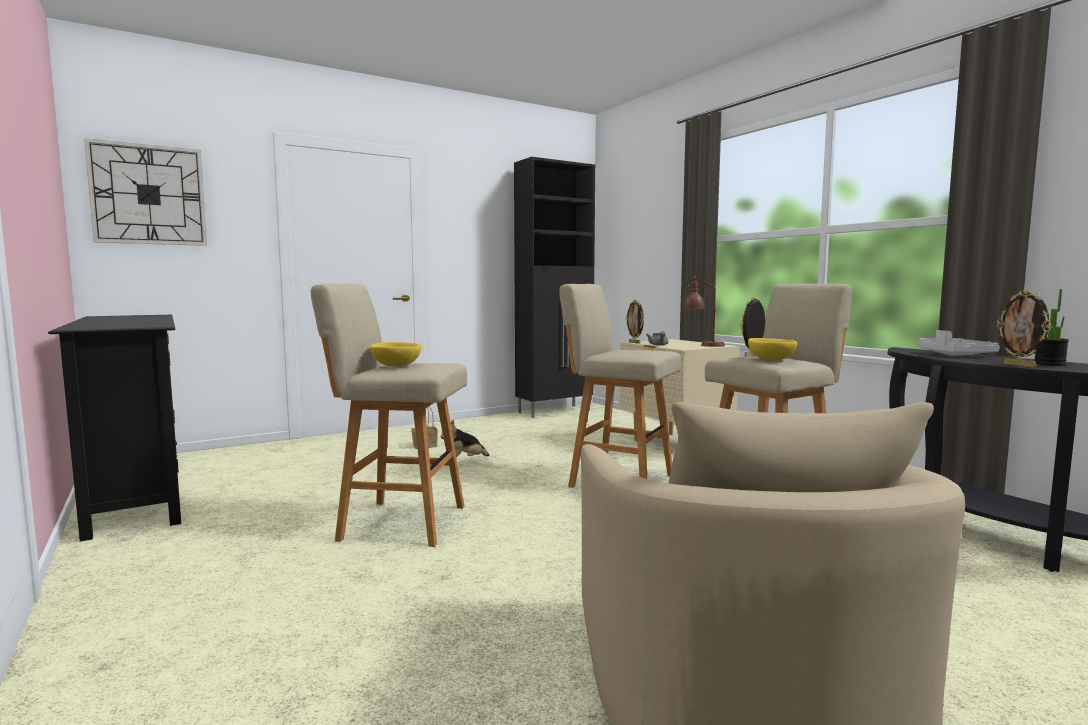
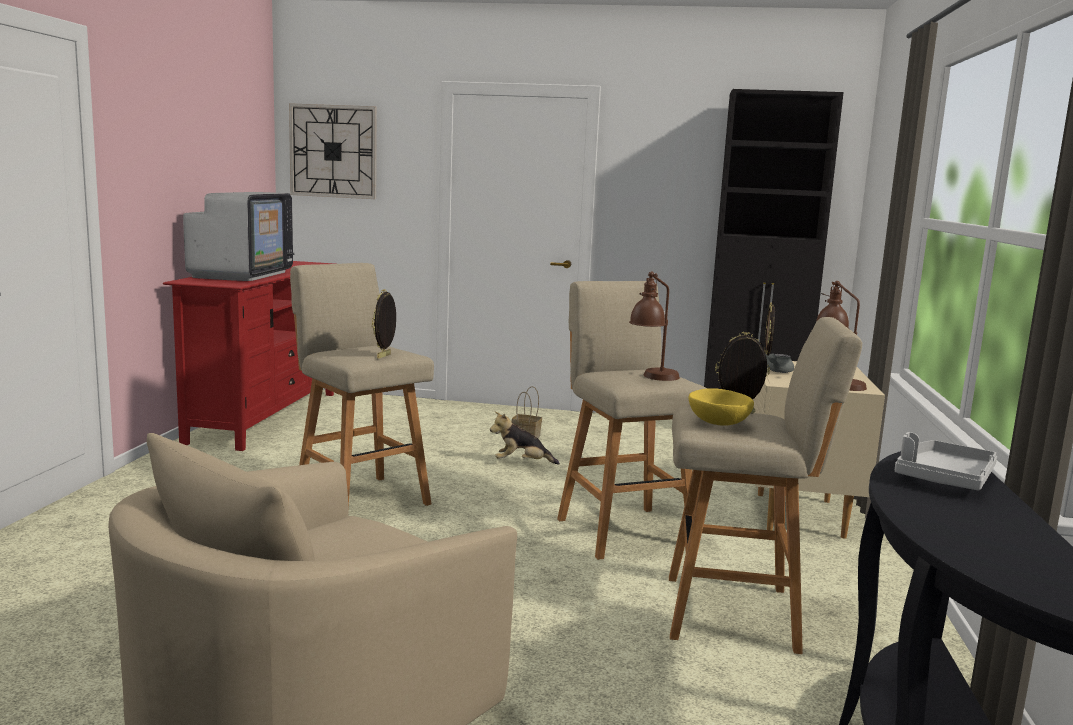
camera: 40 degrees right, 5 degrees up
(116, 322) = (242, 274): none -> television
(136, 491) = (264, 417): black tv stand -> red tv stand
(395, 366) = (354, 350): yellow bowl -> none
(646, 351) = (652, 379): none -> brown table lamp
(1020, 365) = (910, 516): picture frame -> picture frame (384, 356)
(1049, 364) = (986, 529): potted plant -> none

